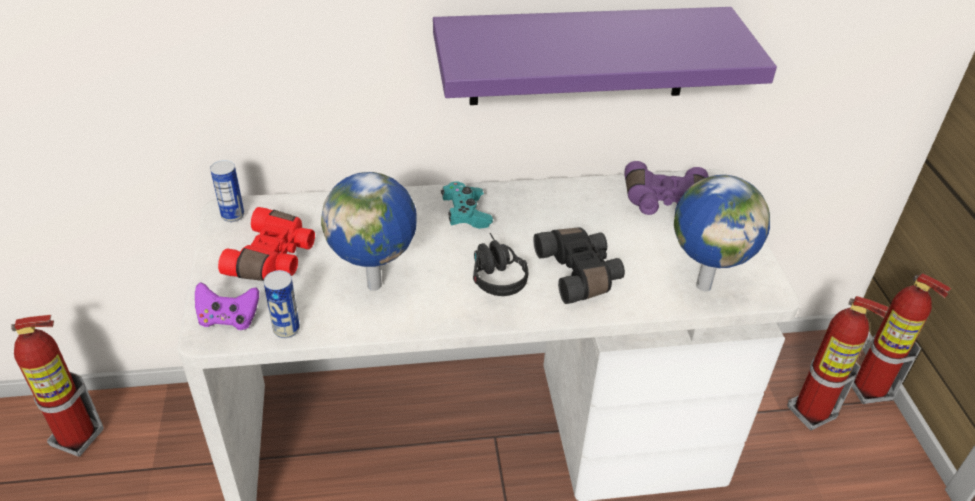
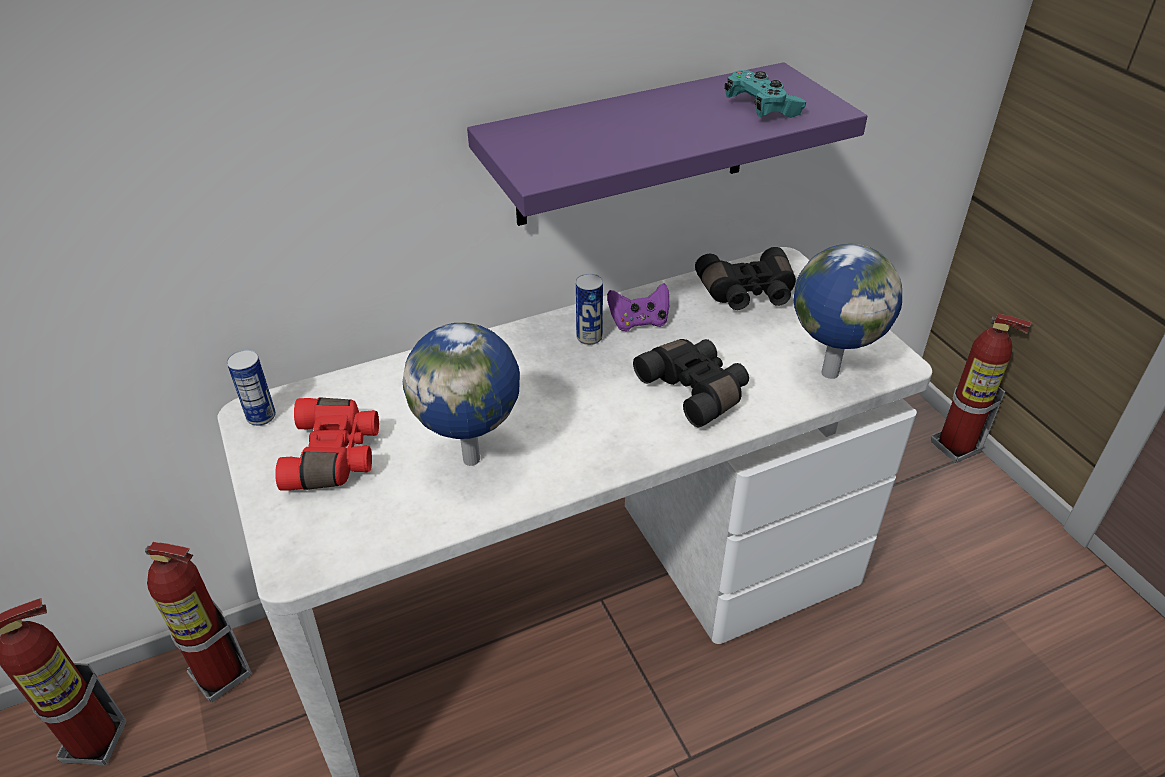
camera: 15 degrees left, 0 degrees up
(229, 319) = (311, 543): purple game controller -> purple game controller (639, 322)
(286, 329) = (388, 537): can -> can (589, 337)
(466, 214) = (540, 353): turquoise game controller -> turquoise game controller (762, 108)
(494, 273) = (602, 412): black headphones -> none
(664, 202) = (747, 293): purple binoculars -> black binoculars
(811, 413) = (911, 485): fire extinguisher -> fire extinguisher (221, 676)

